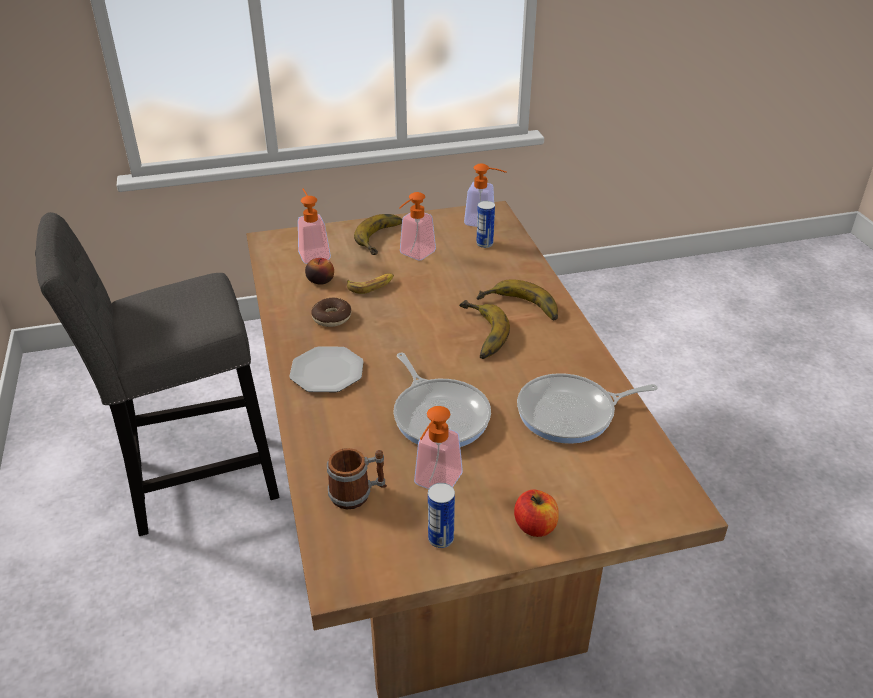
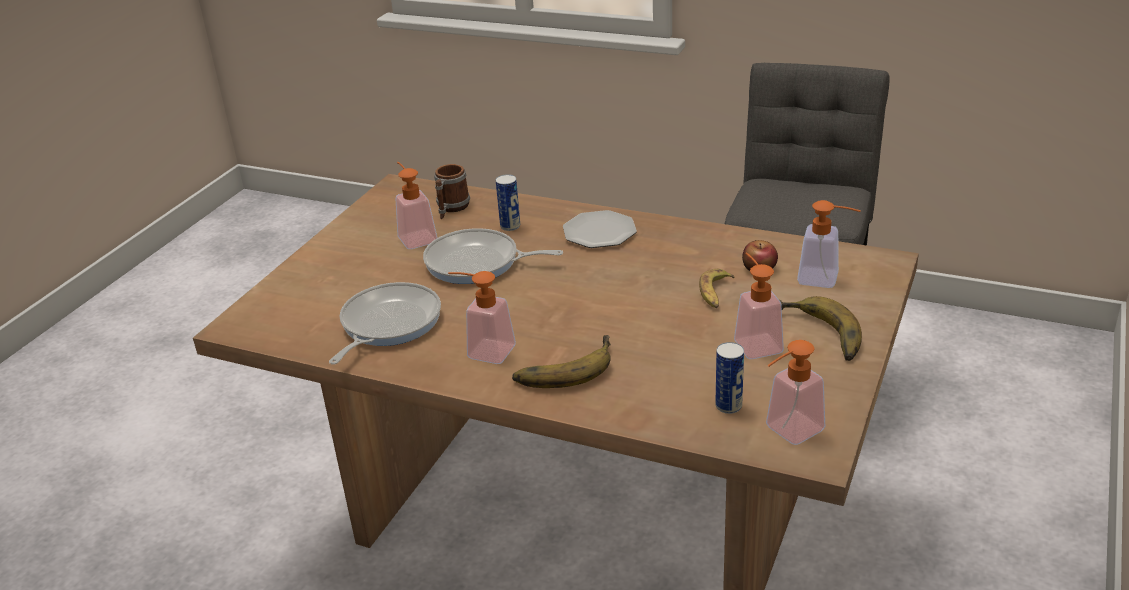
camera: 130 degrees right, 5 degrees down
(332, 318) = (680, 256): donut -> none
(441, 539) = (371, 224): can -> can (510, 226)
(477, 334) = (554, 323): banana -> none
(535, 526) = (323, 259): apple -> none
(542, 349) = (483, 350): none -> soap dispenser

